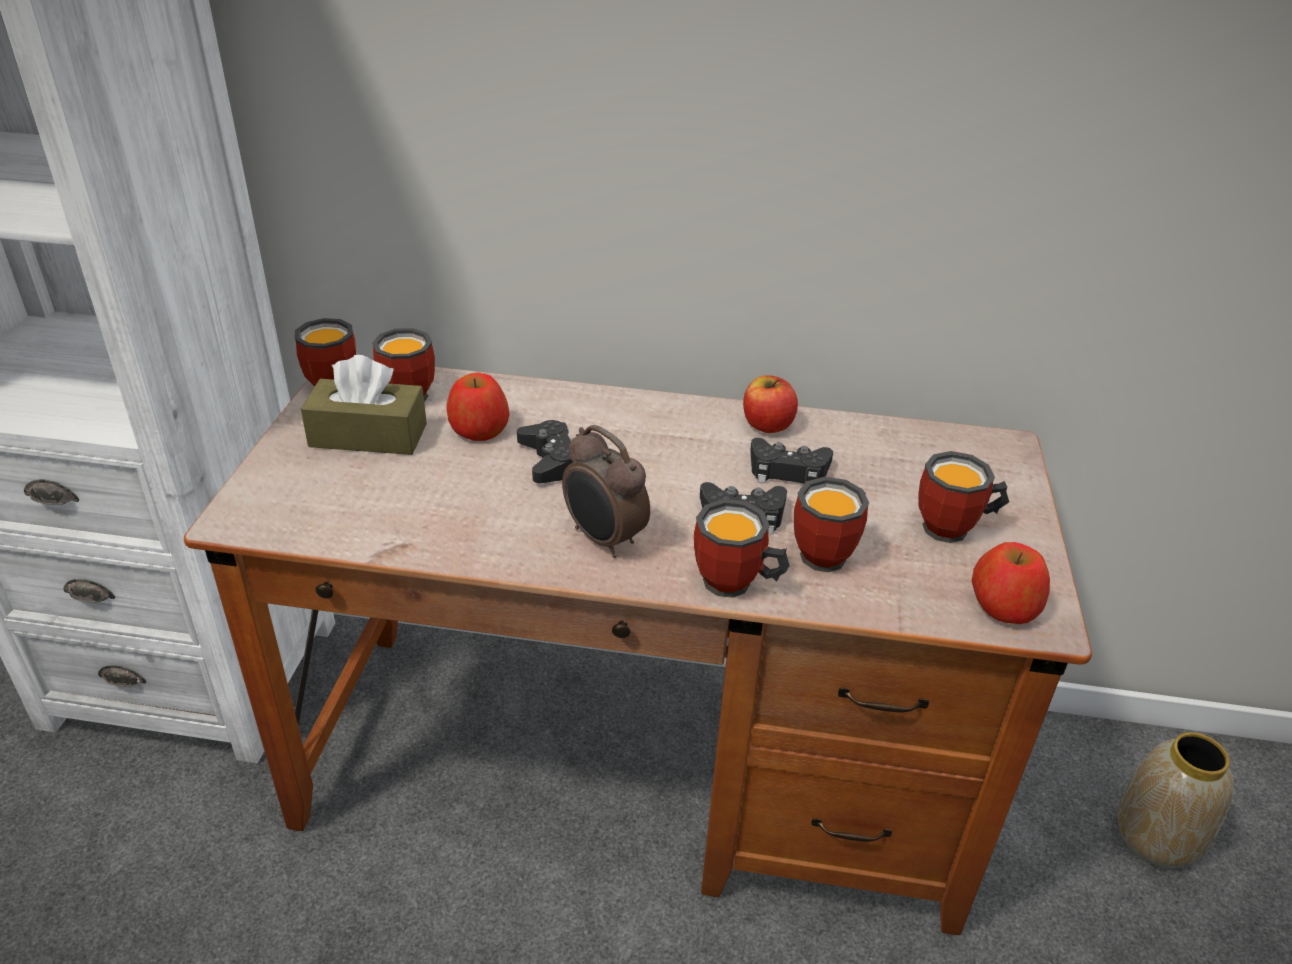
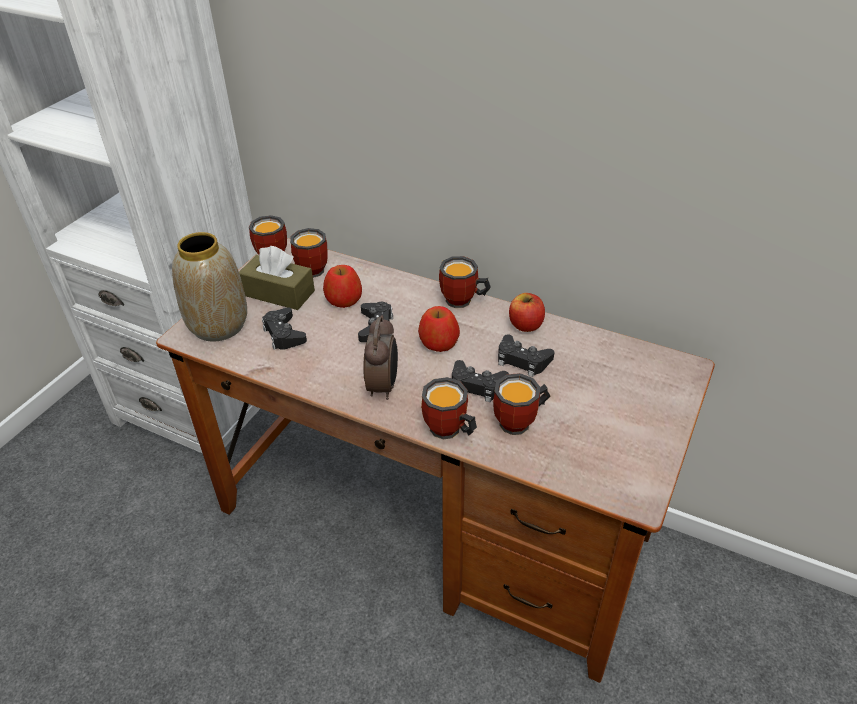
camera: 20 degrees right, 5 degrees up
(406, 492) = (284, 334): none -> black game controller
(603, 539) = (383, 386): alarm clock -> alarm clock turned 150 degrees counterclockwise
(954, 530) = (613, 422): mug -> mug (463, 302)
(1004, 606) = (617, 481): apple -> apple (439, 342)
(1153, 838) = (770, 657): vase -> vase (218, 325)

